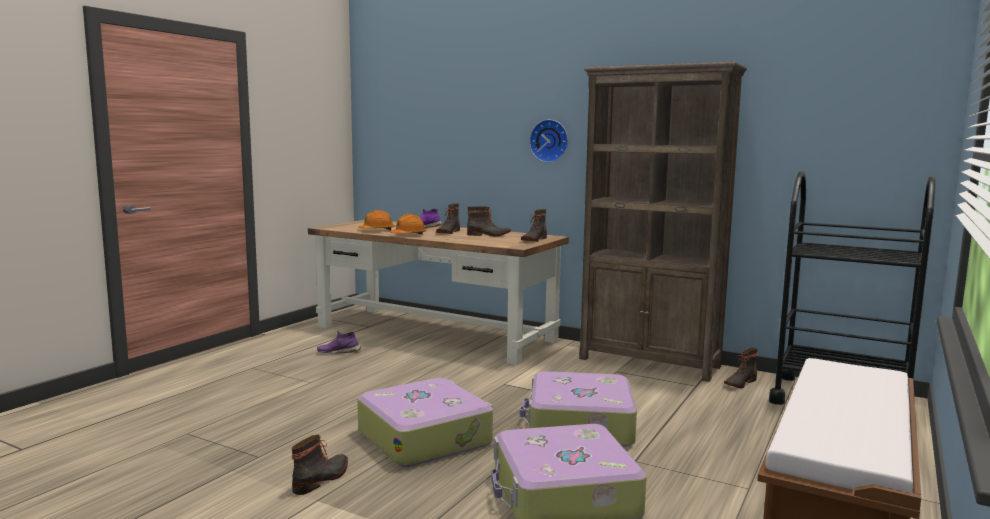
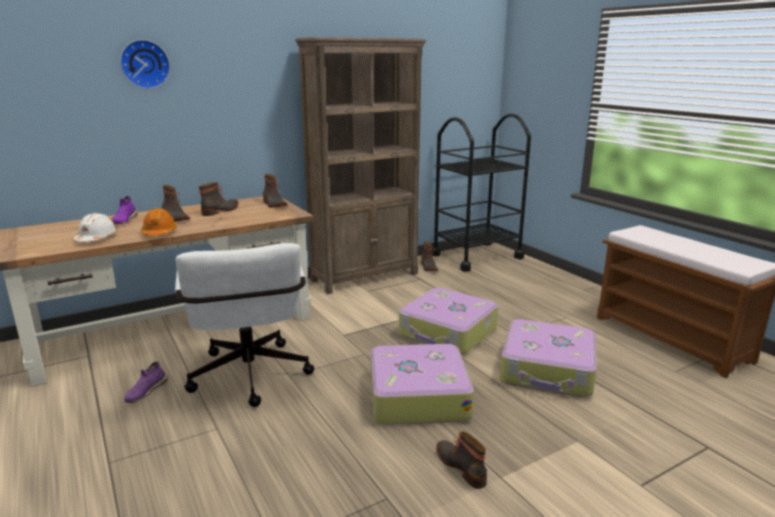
camera: 60 degrees left, 10 degrees up
(377, 230) = (97, 238): orange hard hat -> white hard hat
(385, 373) = (250, 380): none -> white office chair
(550, 141) = (243, 106): wall clock -> wall clock (144, 64)

